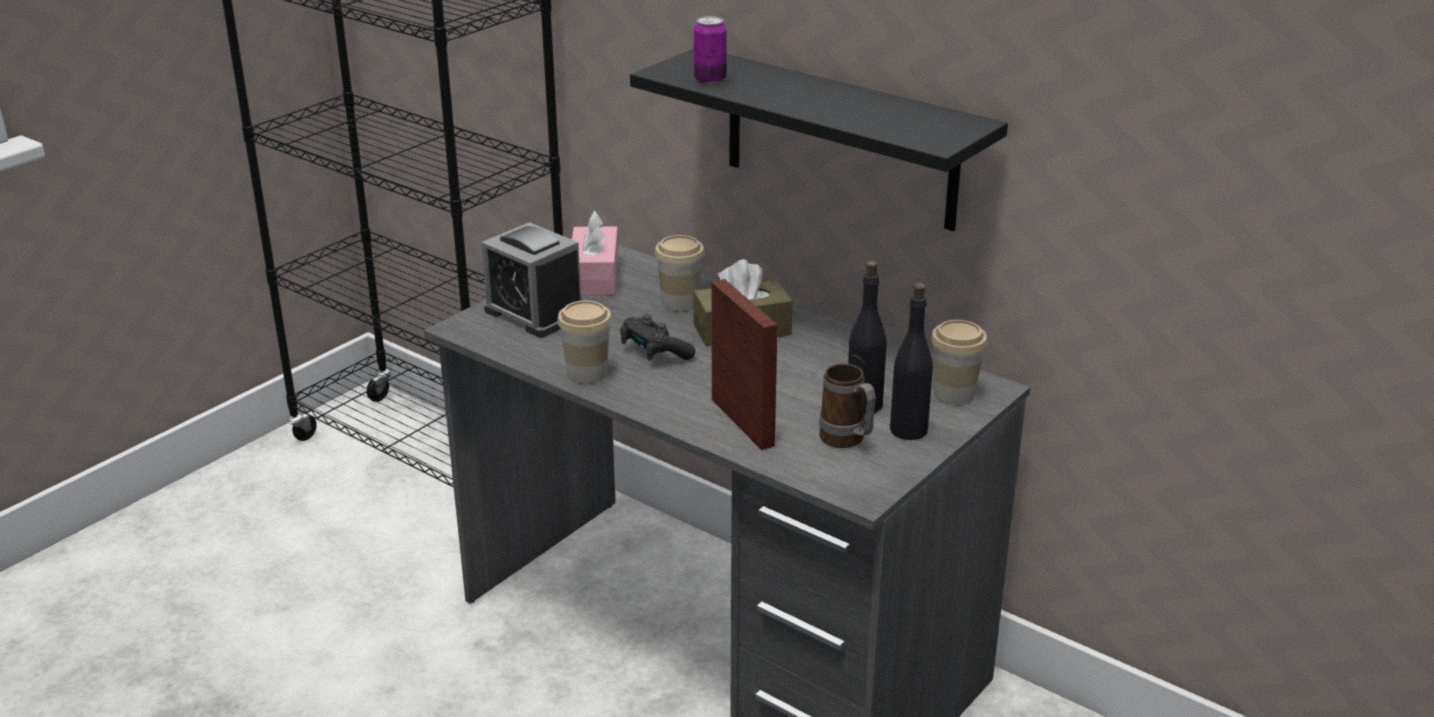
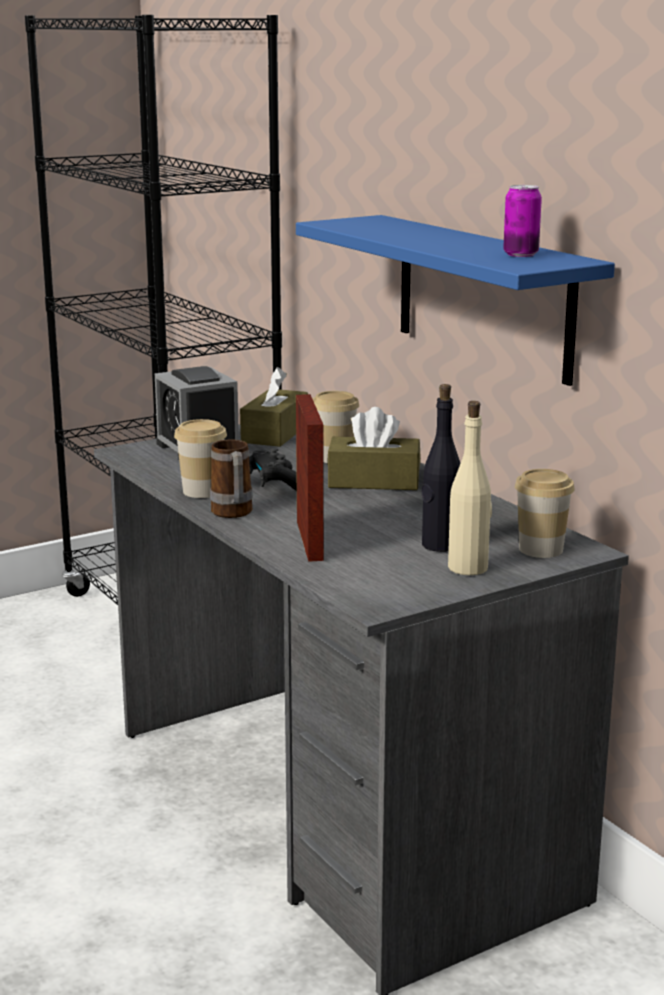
camera: 20 degrees right, 10 degrees down
(594, 277) = (275, 433): pink tissue box -> brown tissue box
(710, 80) = (360, 228): can -> can (520, 254)
(840, 139) = (483, 297): black shelf -> blue shelf
(847, 441) = (398, 567): mug -> mug (233, 514)
(909, 430) = (468, 568): black bottle -> beige bottle

